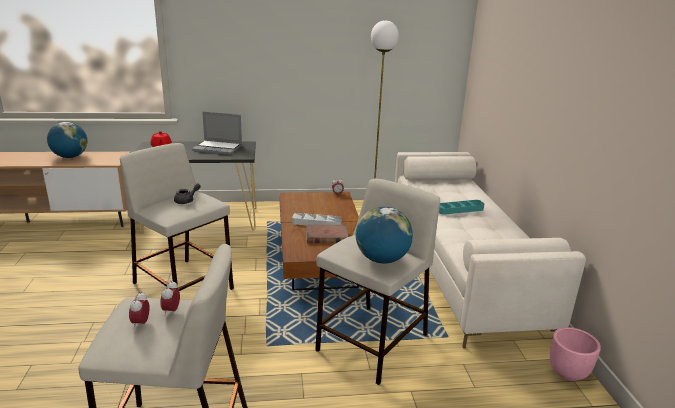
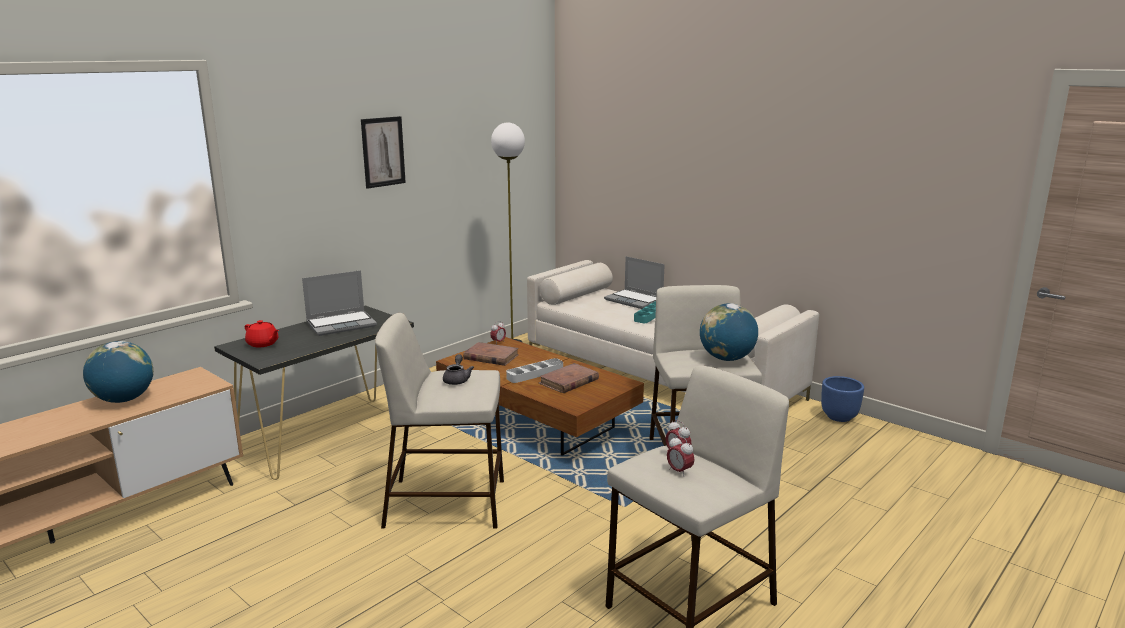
camera: 40 degrees left, 5 degrees down
(291, 33) = (383, 152): none -> picture
(313, 202) = (491, 357): none -> brown book
(470, 195) = (634, 300): none -> laptop
(568, 372) = (839, 417): pink planter -> blue planter

